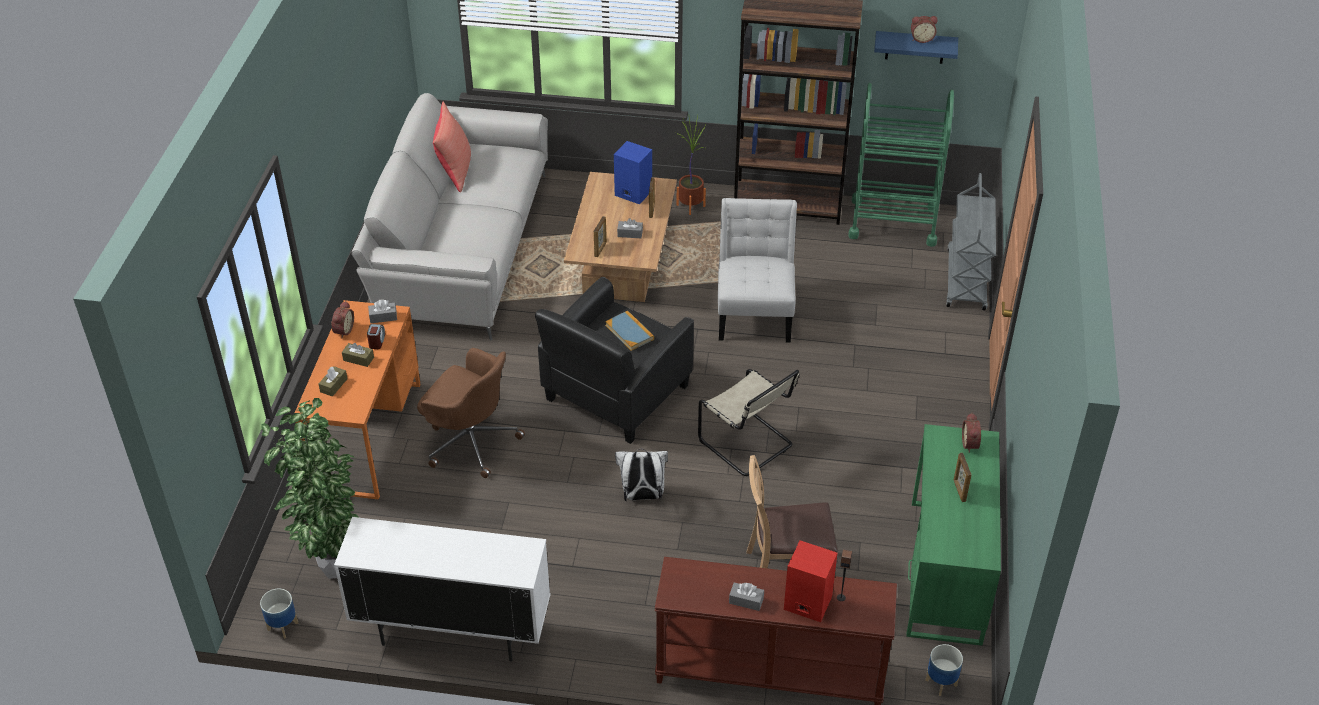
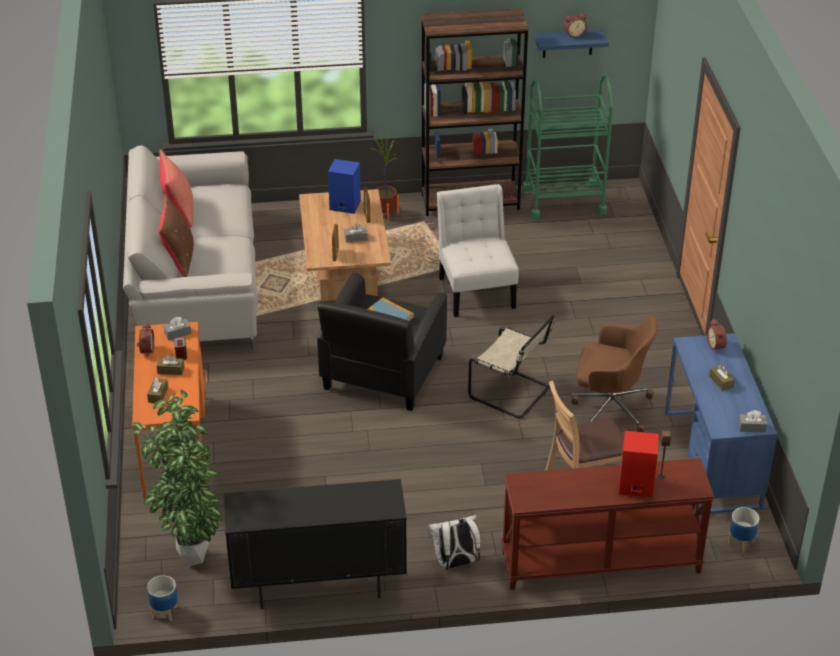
camera: 15 degrees left, 5 degrees down
(433, 226) = (179, 258): none -> brown pillow
(452, 631) = (318, 585): white cabinet -> black cabinet
(470, 440) = (270, 433): brown office chair -> brown office chair (609, 407)
(642, 496) = (438, 449): white backpack -> white backpack (455, 563)
(746, 600) = (585, 493): grey tissue box -> grey tissue box (752, 427)
(945, 571) = (711, 459): green desk -> blue desk
(959, 490) = (721, 381): picture frame -> brown tissue box
(966, 280) = (642, 236): grey cart -> none

